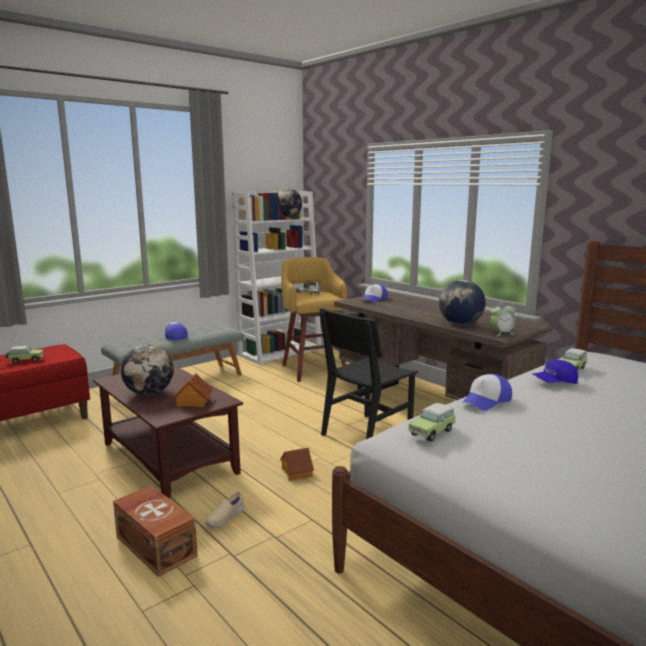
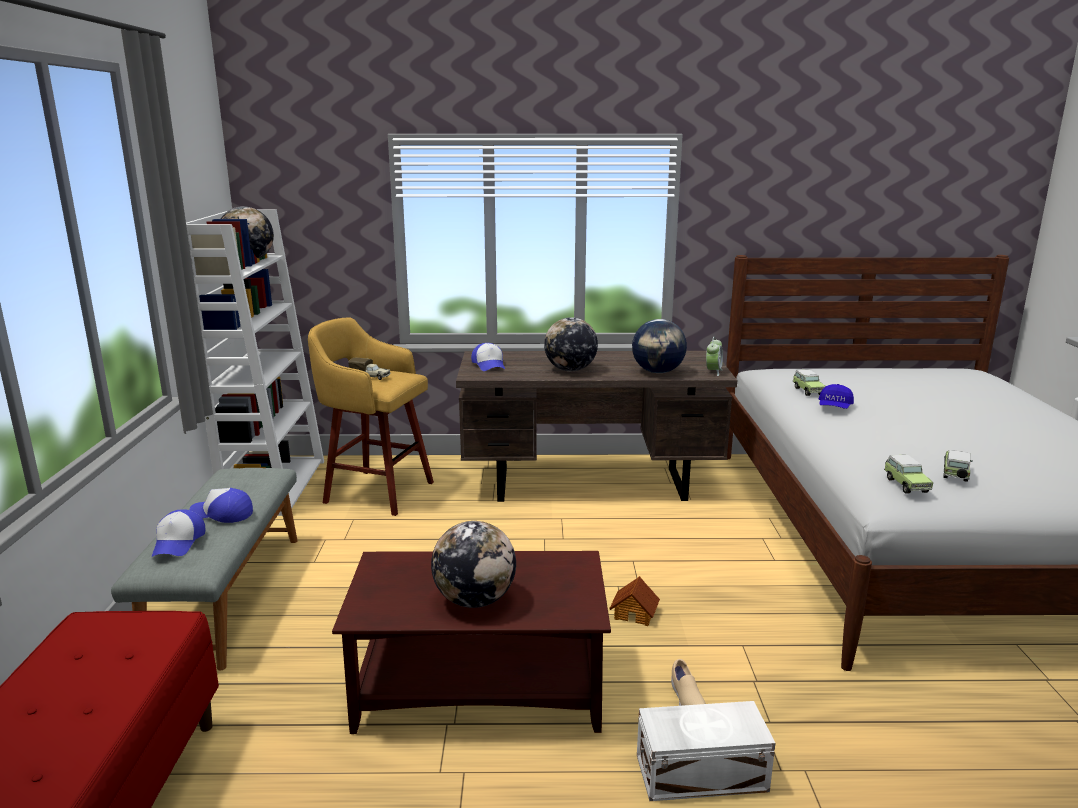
camera: 50 degrees left, 5 degrees up
(25, 360) = (100, 673): toy car -> toy car (955, 474)
(156, 545) = (698, 772): brown storage box -> white storage box
(193, 402) = (556, 580): toy house -> none
(366, 433) = (598, 538): black chair -> none
(409, 311) = (570, 370): none -> globe
(486, 401) = (853, 442): cap -> cap (179, 542)

